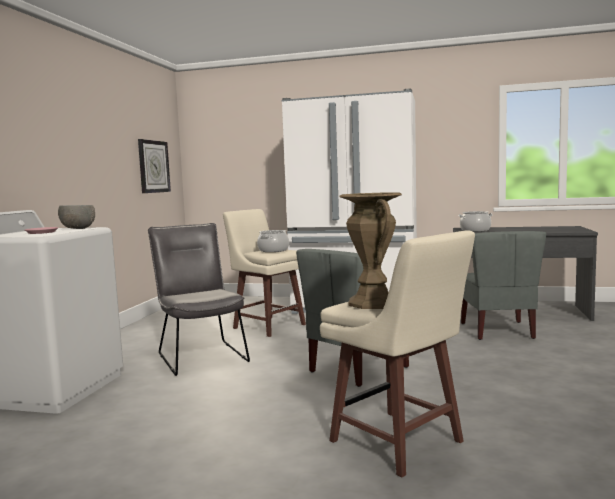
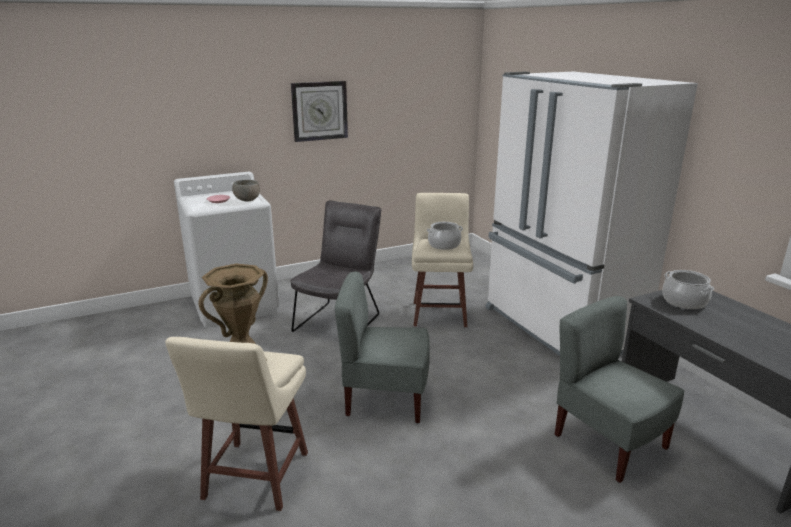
camera: 50 degrees right, 15 degrees up
(153, 166) = (426, 120): wall clock -> wall clock (319, 111)
(498, 331) = (608, 443): grey chair -> grey chair turned 90 degrees clockwise

